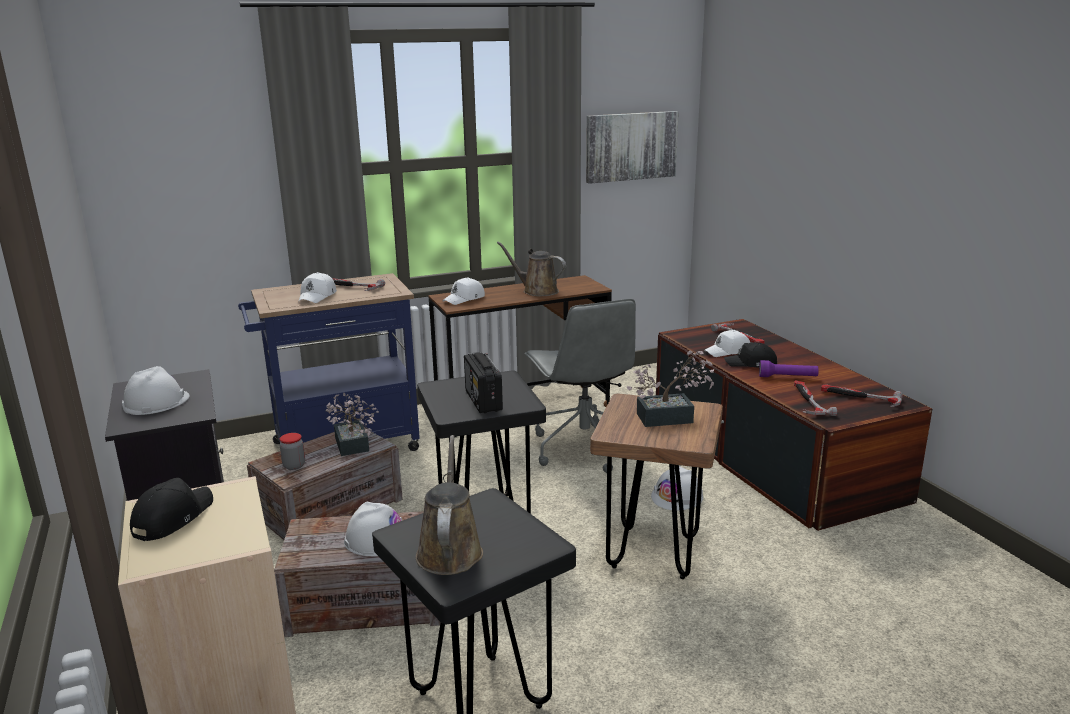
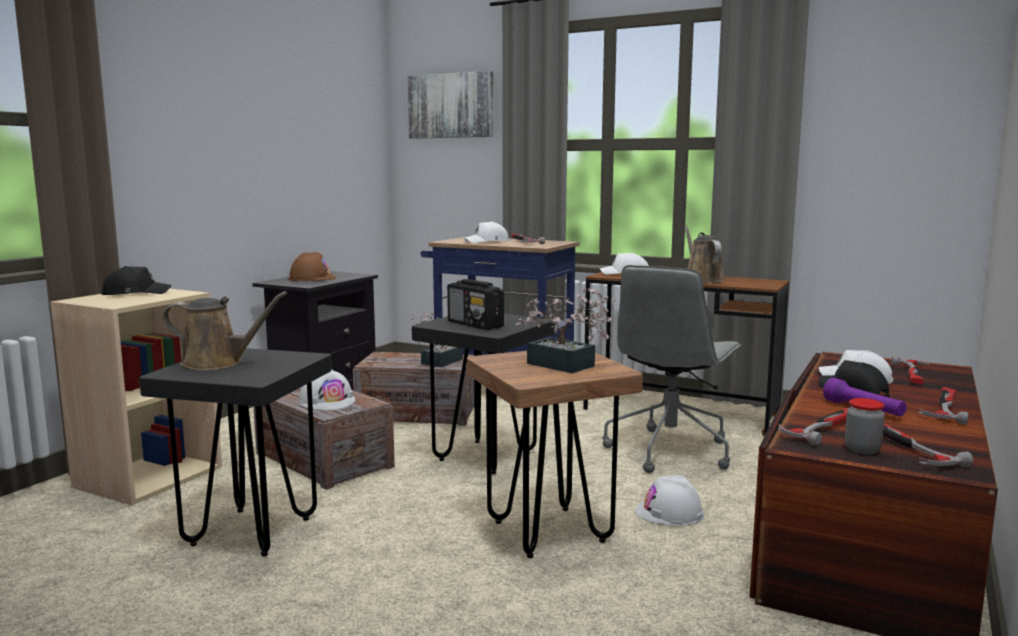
camera: 50 degrees right, 10 degrees down
(156, 402) = (312, 278): white hard hat -> brown hard hat
(294, 466) = (387, 360): jar -> jar (862, 449)
(450, 550) = (217, 363): brown watering can -> brown watering can turned 45 degrees clockwise
(483, 401) = (475, 325): radio -> radio turned 75 degrees counterclockwise
(631, 146) = (887, 136): picture -> picture (451, 106)
(807, 360) = (943, 408): none -> hammer

